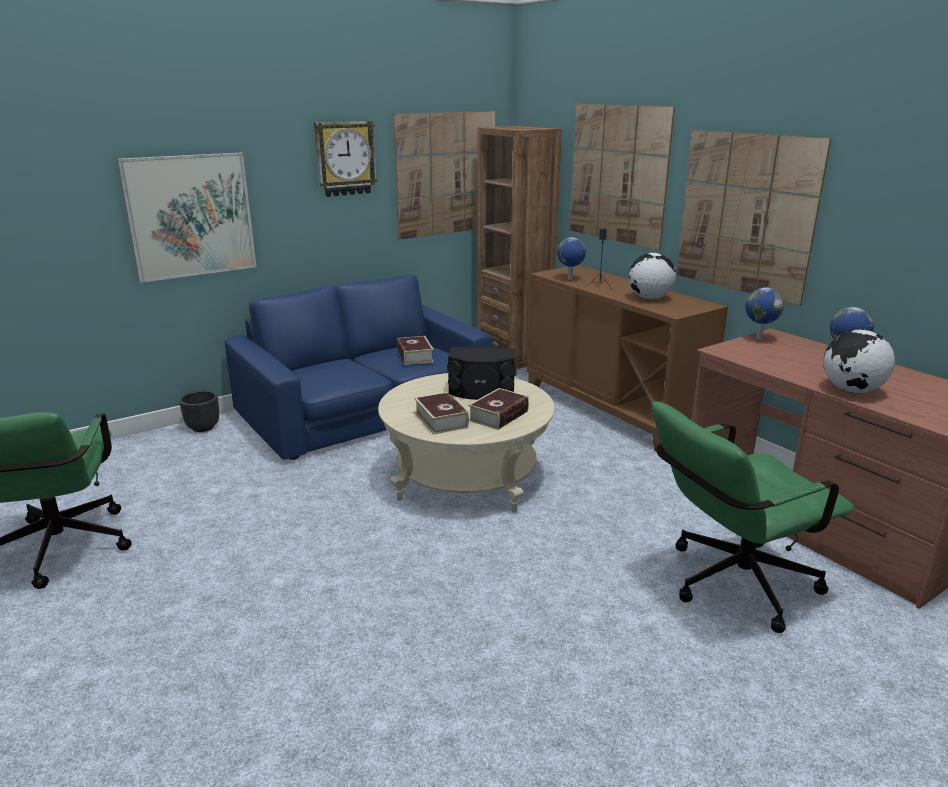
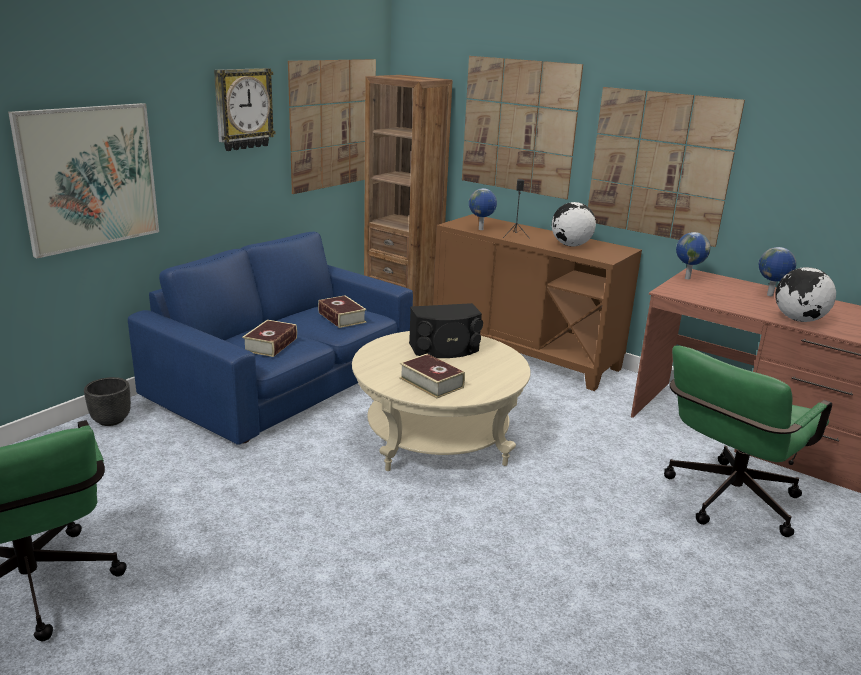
camera: 20 degrees left, 0 degrees up
(498, 416) = (482, 372): book -> book (270, 345)

